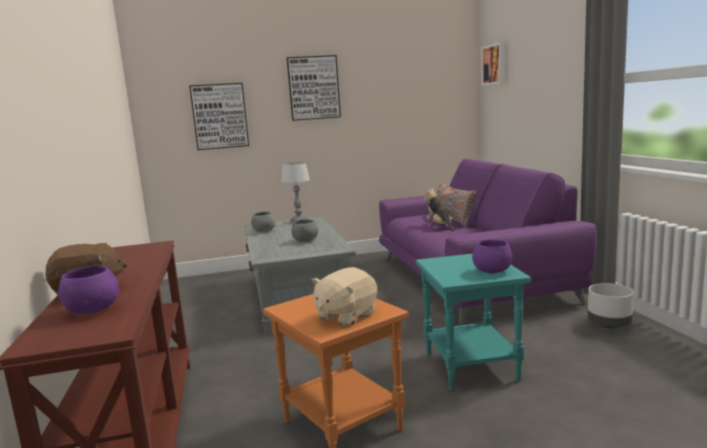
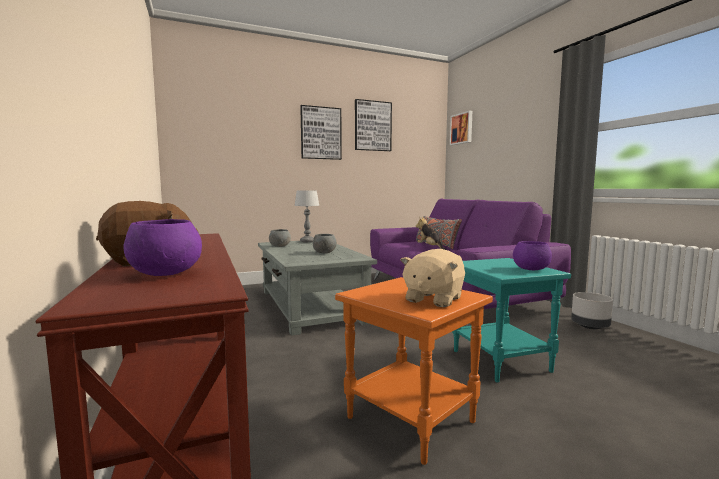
camera: 10 degrees left, 5 degrees down
(220, 116) = (240, 148): picture -> picture (372, 126)

